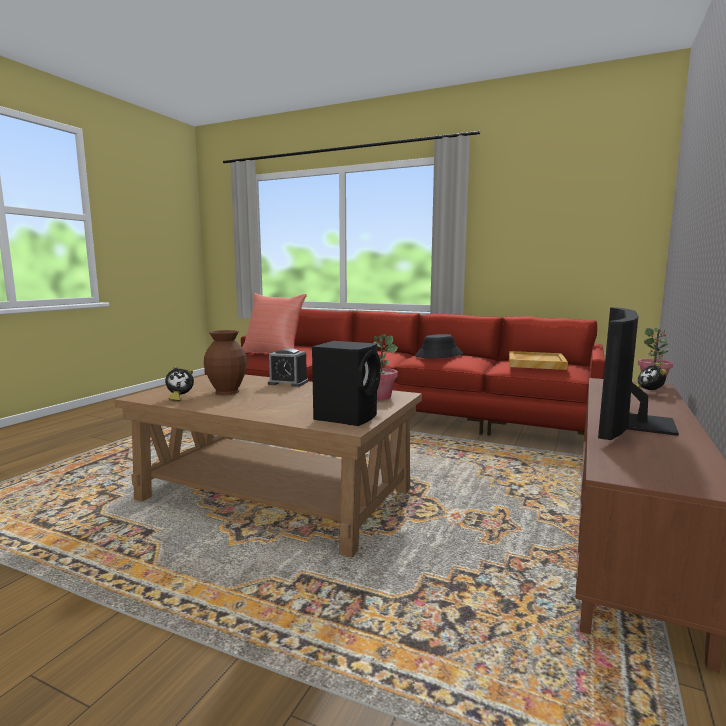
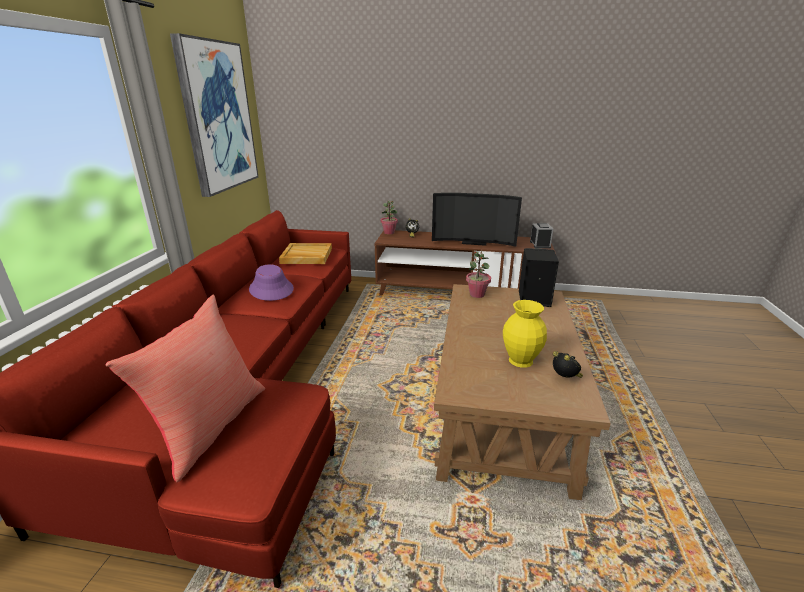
camera: 105 degrees left, 15 degrees up
(228, 392) = (520, 360): brown vase -> yellow vase
(288, 383) = (461, 338): alarm clock -> alarm clock (540, 244)
(439, 355) = (271, 289): black hat -> purple hat
(566, 214) = (217, 117): none -> picture

